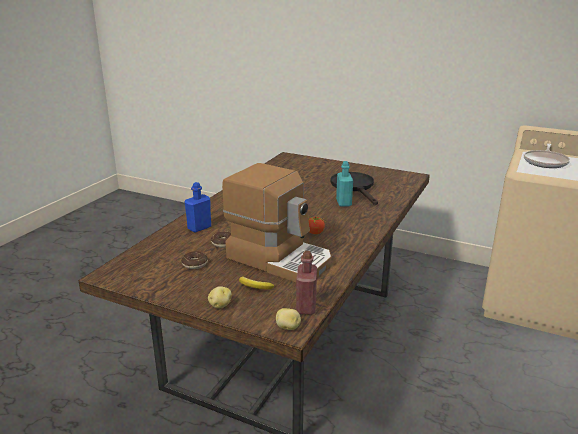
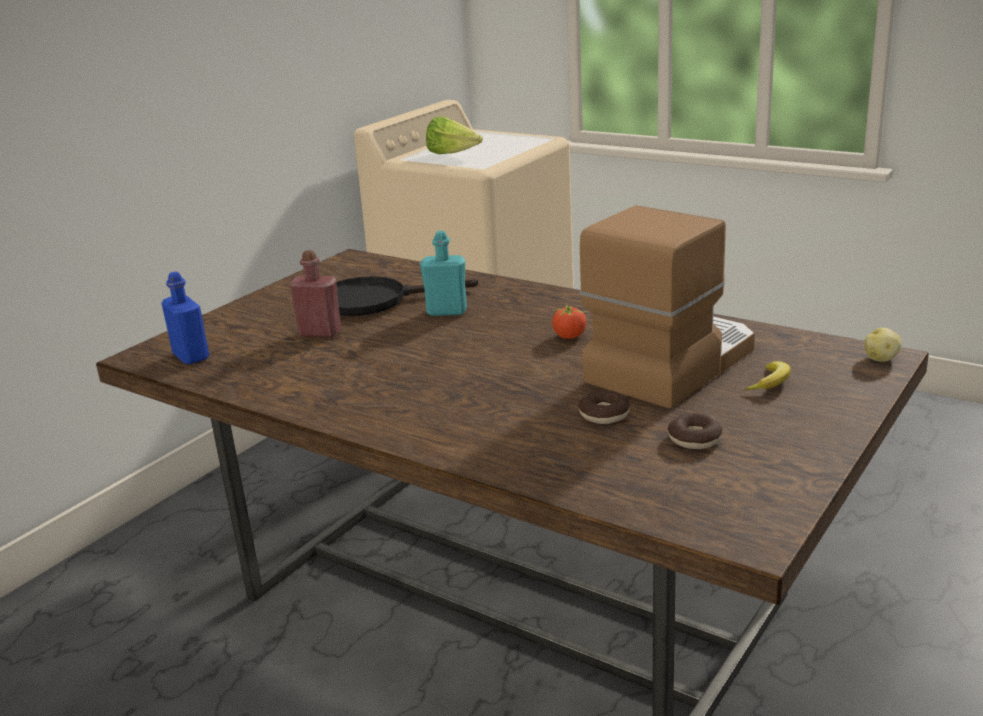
camera: 80 degrees left, 0 degrees up
(199, 228) = (525, 444): blue bottle -> blue bottle (191, 356)
(220, 305) = (838, 409): potato -> none
(306, 307) = (821, 346): red bottle -> red bottle (320, 333)
(545, 162) = (452, 154): frying pan -> lettuce

